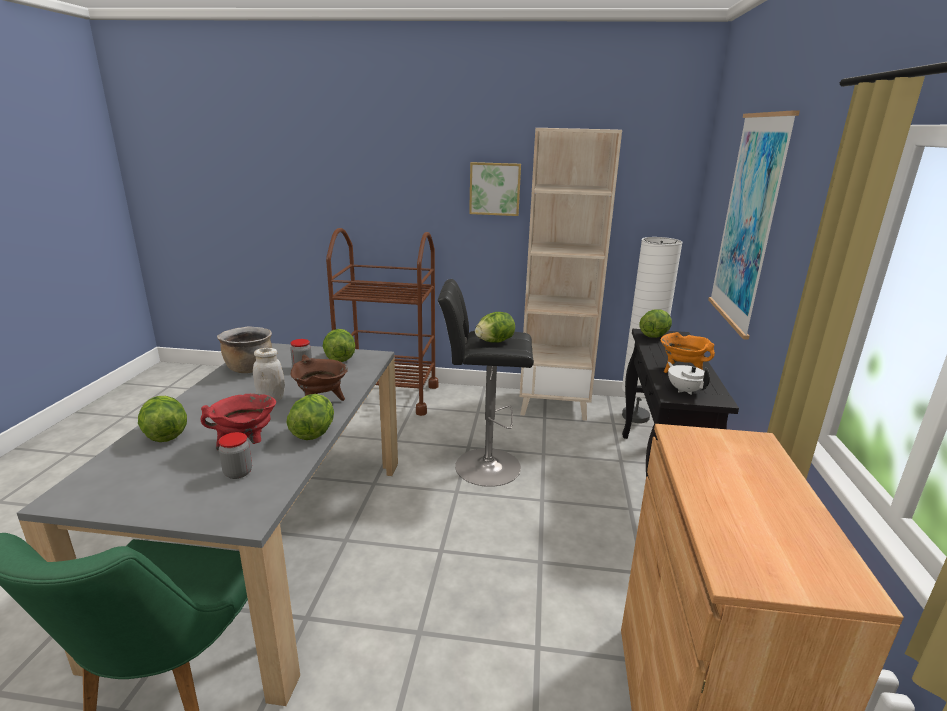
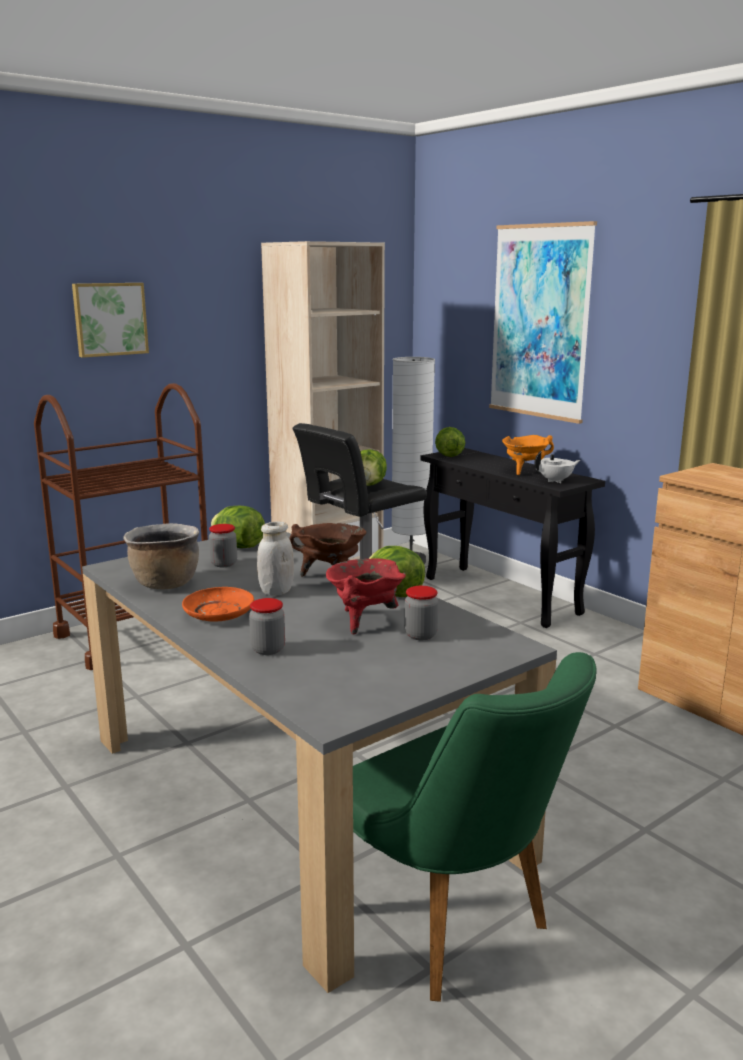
camera: 45 degrees left, 5 degrees down
(165, 435) = (268, 649): lettuce -> jar
(215, 399) = (219, 613): none -> orange plate
(495, 189) = (219, 321): picture -> picture (110, 319)
(684, 390) = (556, 481): white teapot -> white teapot turned 135 degrees clockwise

